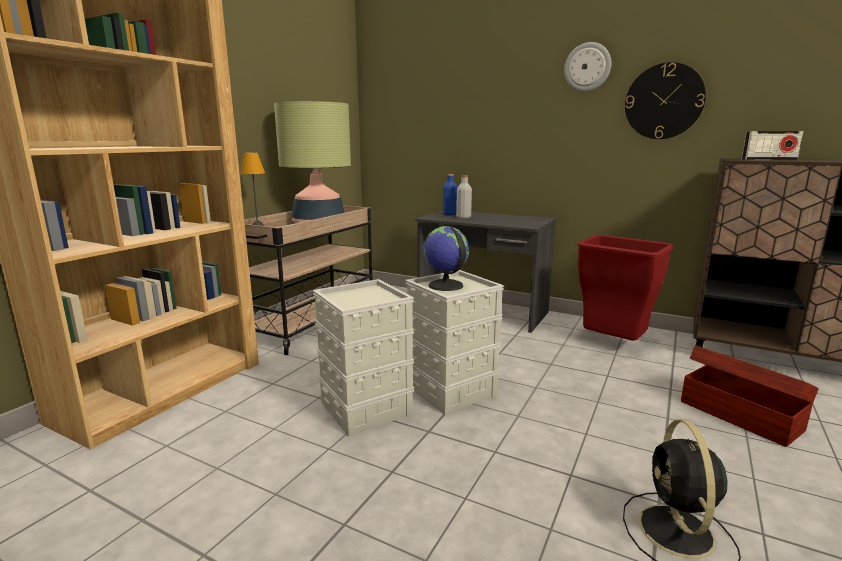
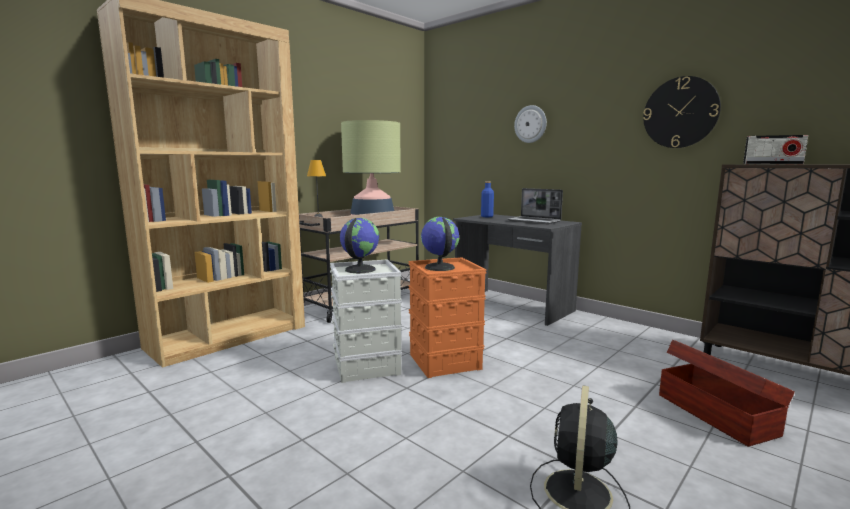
camera: 15 degrees right, 5 degrees down
(355, 296) = (359, 269): none -> globe
(451, 390) = (445, 361): grey storage box -> orange storage box
(463, 217) = (496, 219): grey bottle -> none
(508, 219) = (534, 221): none -> laptop
(587, 67) = (609, 84): wall clock -> wall clock (530, 124)
(613, 345) = (622, 343): red trash can -> none

